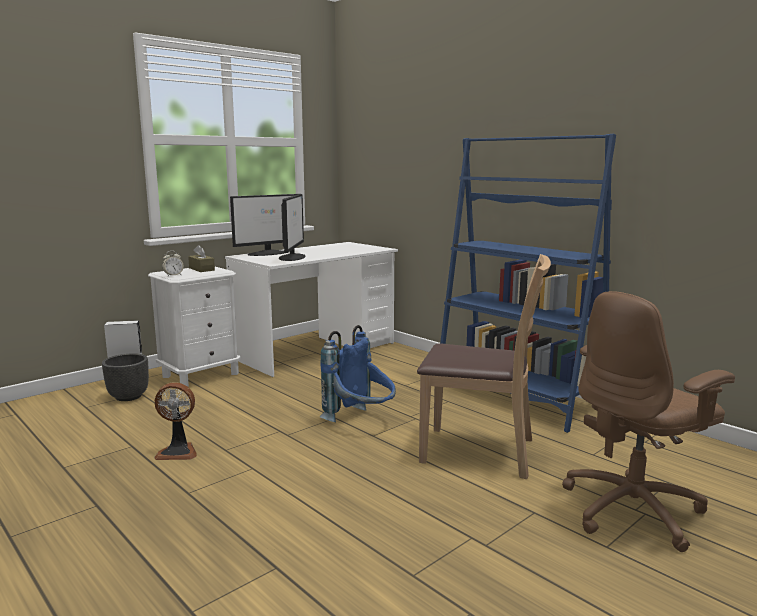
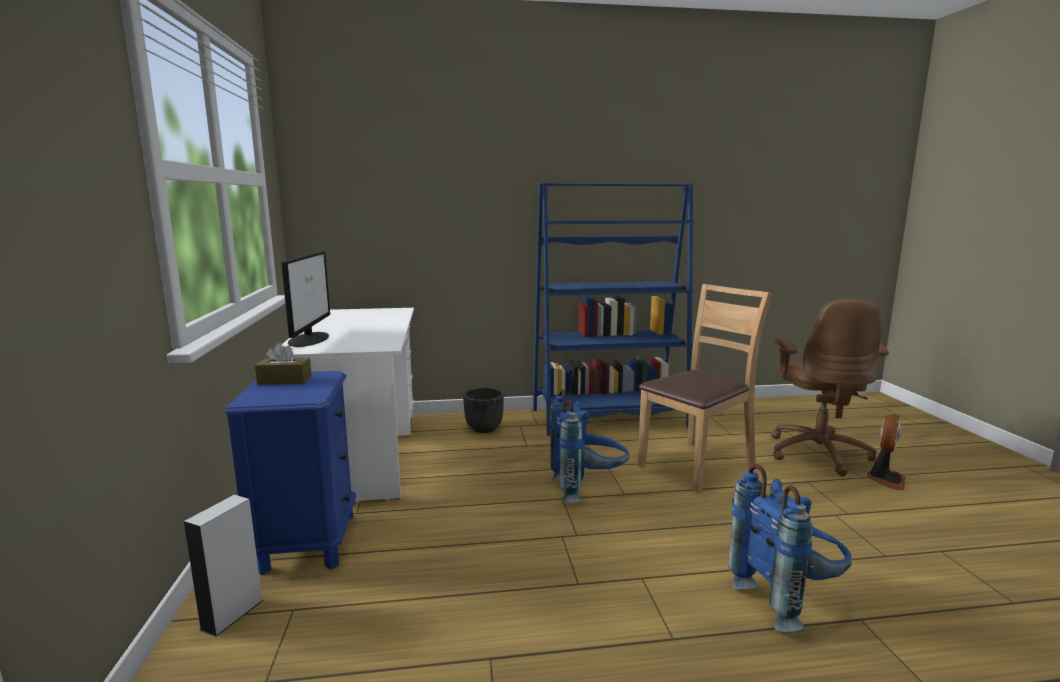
camera: 55 degrees left, 0 degrees up
(129, 396) = (291, 623): black planter -> black planter (484, 428)
(173, 275) = (291, 398): alarm clock -> none
(178, 452) = (550, 620): fan -> fan (885, 479)
(201, 375) = (307, 542): white nightstand -> blue nightstand
(277, 529) = (787, 599): none -> blue backpack
(292, 257) = (364, 336): monitor -> none

